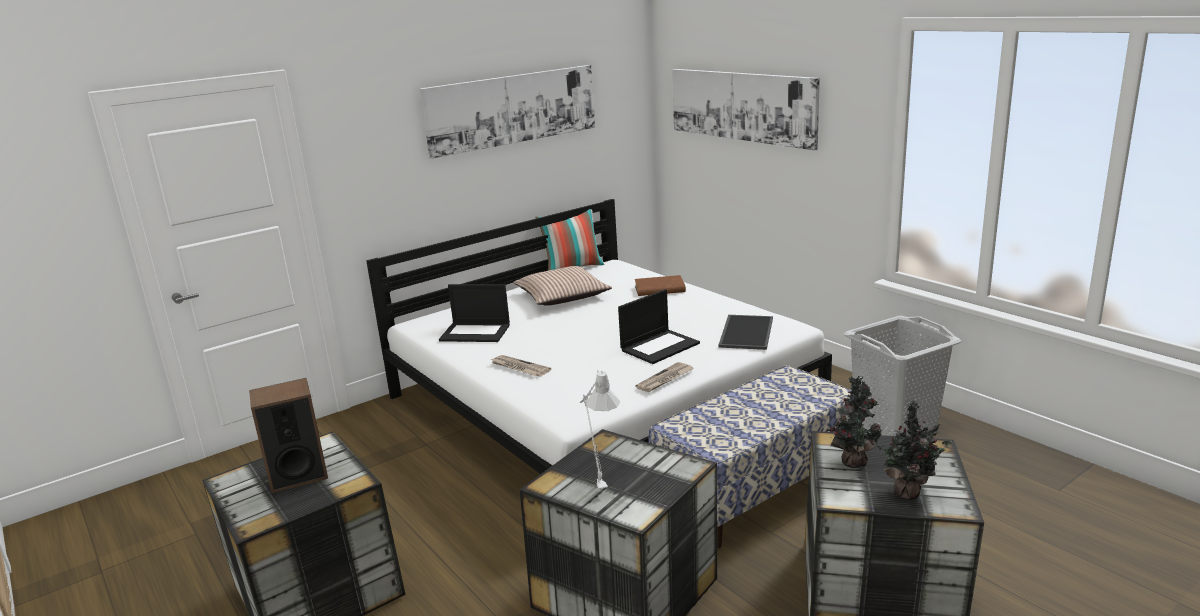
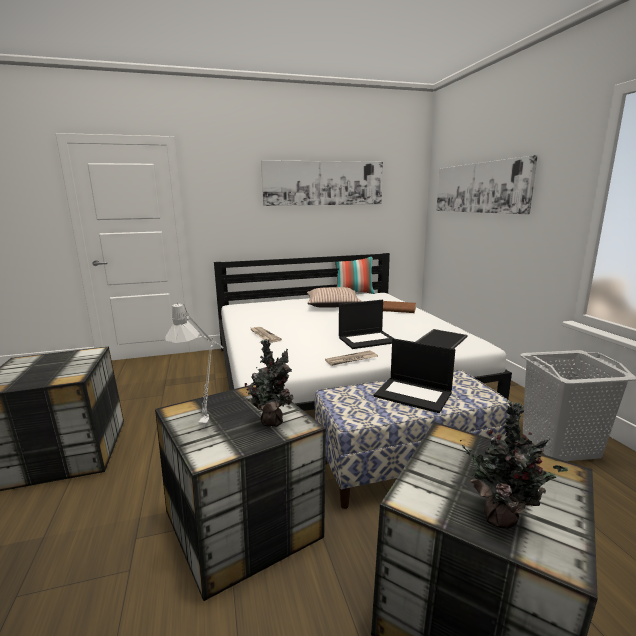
camera: 20 degrees right, 5 degrees down
(298, 475) = (52, 366): speaker -> none
(476, 332) = (262, 314): laptop -> laptop (414, 394)
(852, 461) = (455, 461): potted plant -> potted plant (272, 421)

